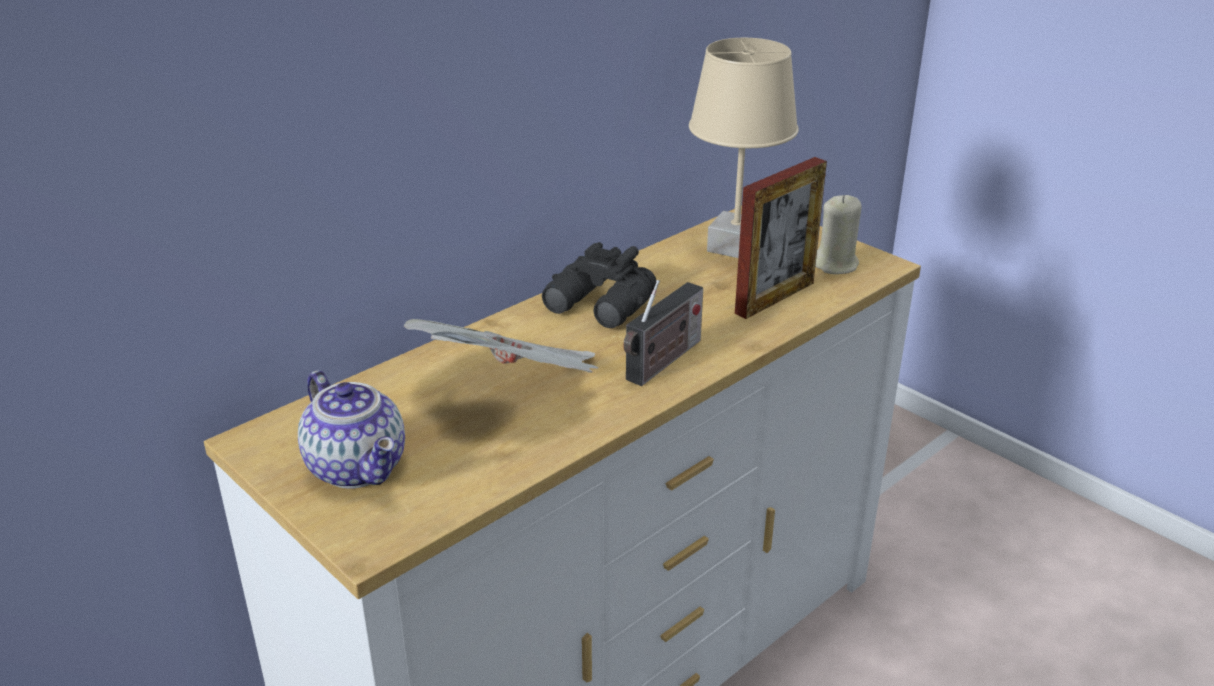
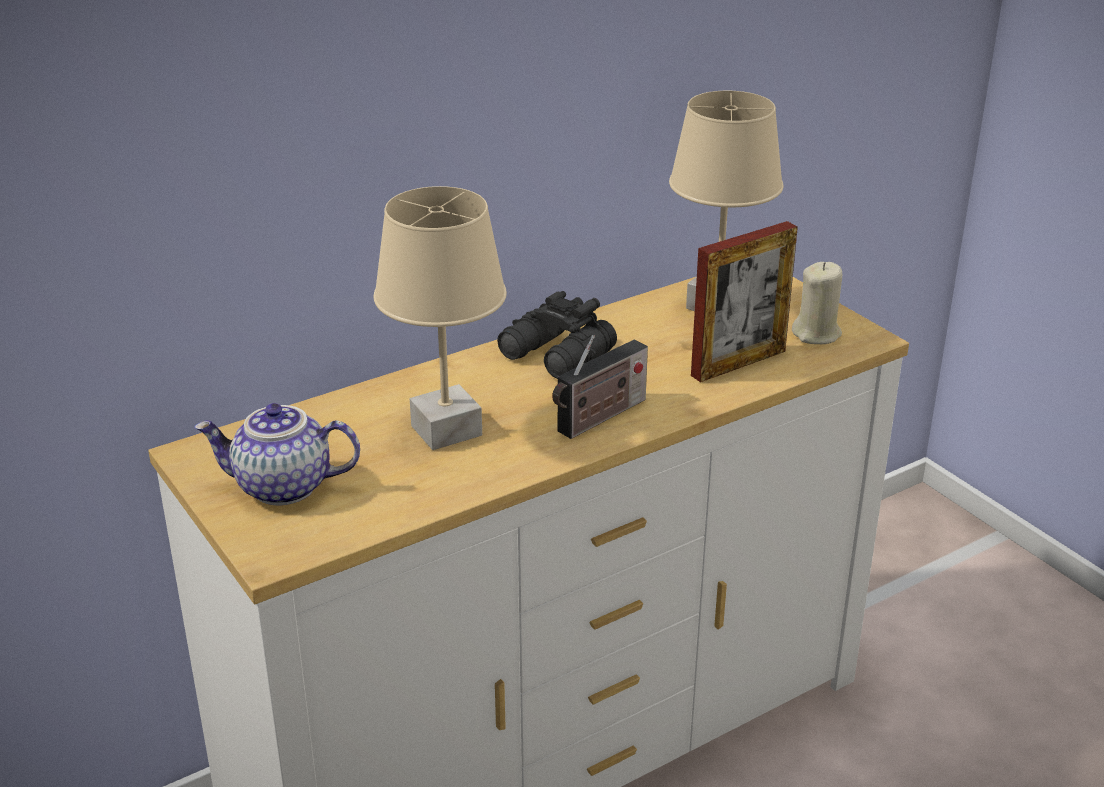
camera: 10 degrees right, 0 degrees up
(359, 467) = (282, 488): teapot -> teapot turned 120 degrees clockwise
(514, 389) = (447, 430): newspaper -> beige table lamp

